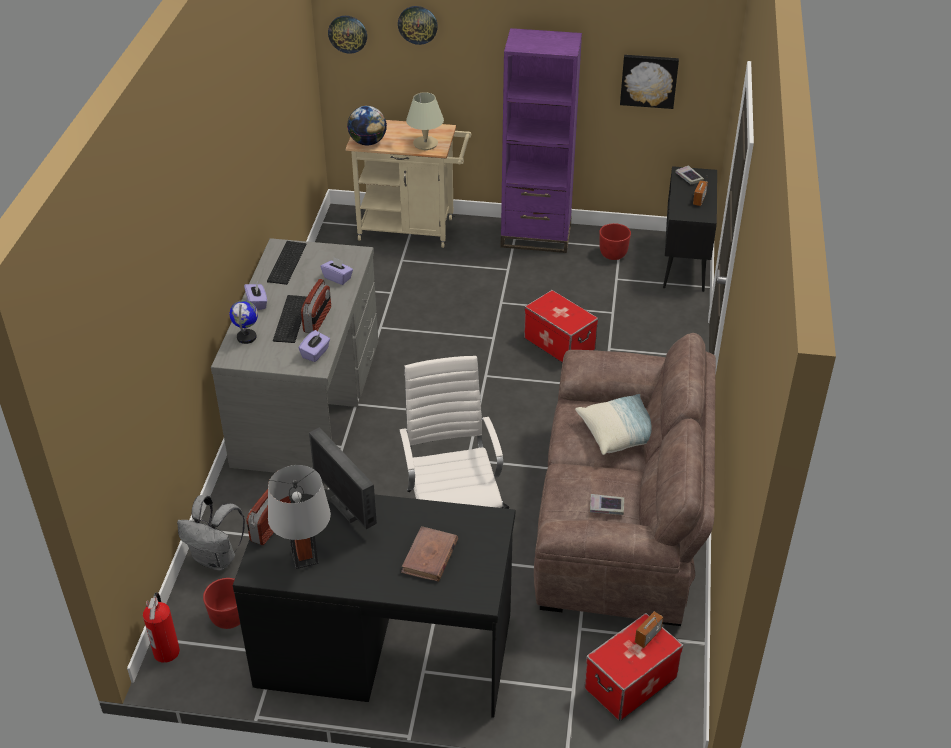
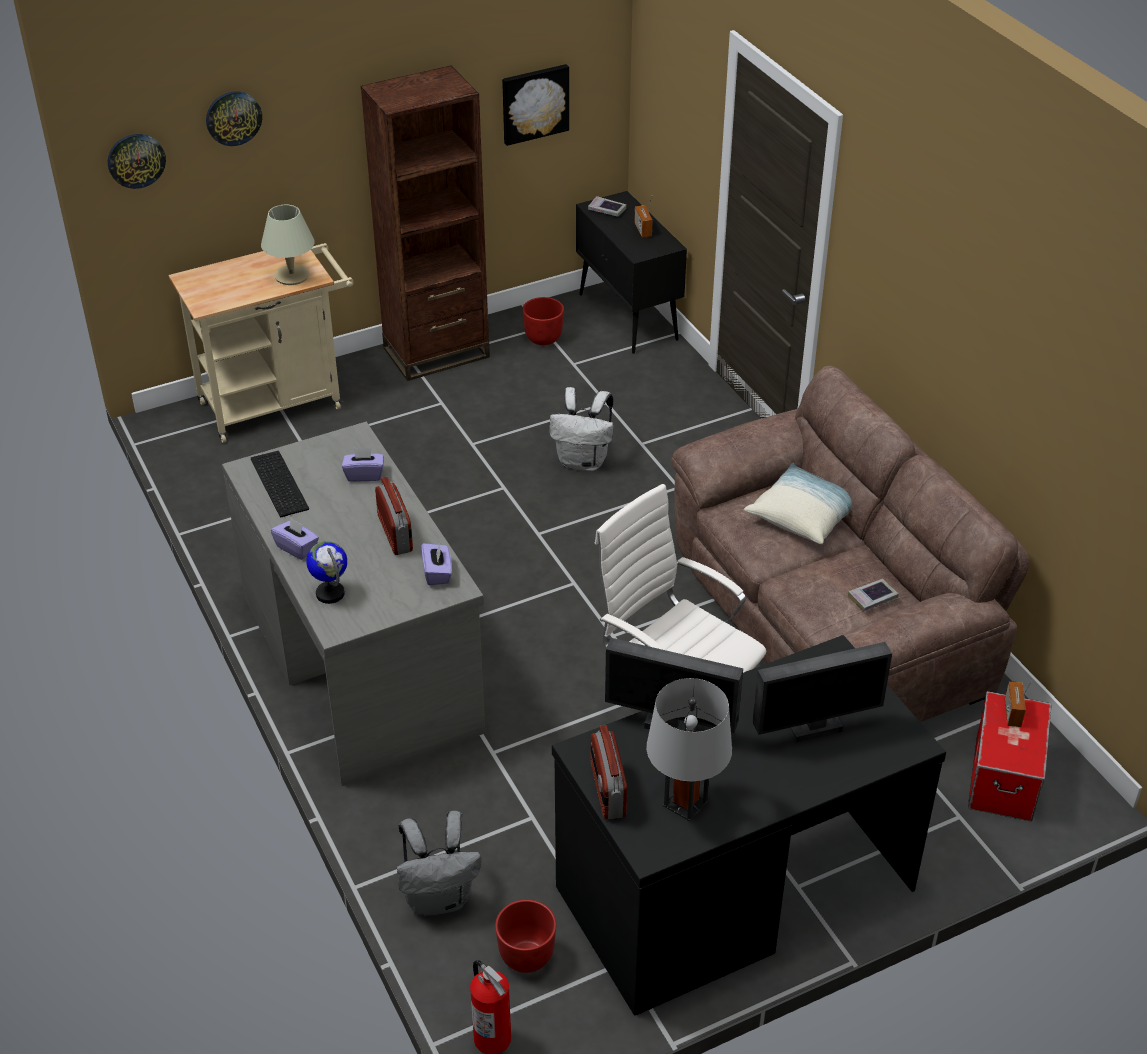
camera: 35 degrees left, 0 degrees up
(289, 318) = (359, 547): keyboard -> none
(368, 142) = (216, 300): globe -> none
(430, 557) = (814, 729): brown book -> monitor
(536, 237) = (436, 353): purple bookcase -> brown bookcase
(559, 343) = (583, 461): storage box -> white backpack

